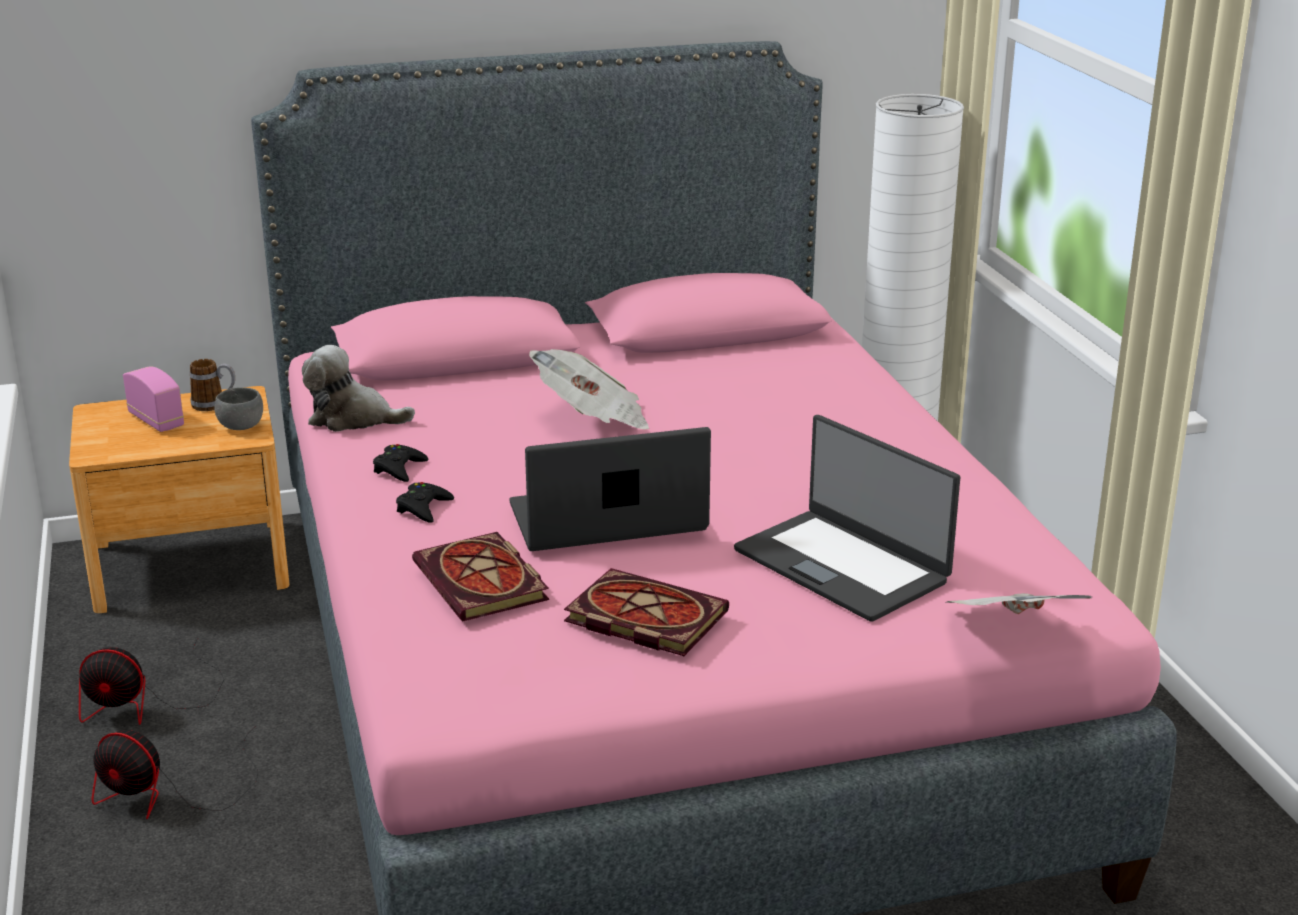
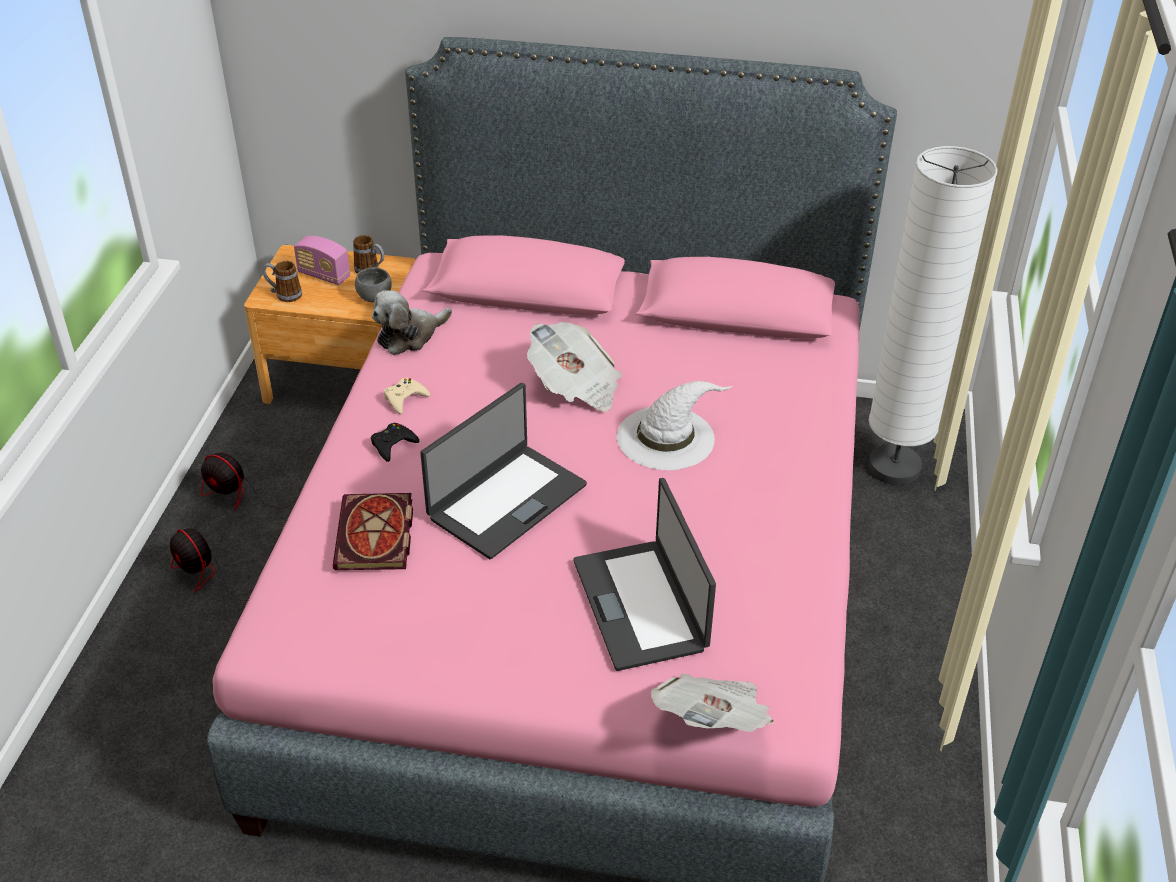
camera: 25 degrees right, 15 degrees up
(118, 446) = (284, 295): none -> mug
(156, 420) = (324, 275): radio -> radio turned 135 degrees clockwise
(353, 419) = (410, 336): plush toy -> plush toy turned 75 degrees counterclockwise
(399, 469) = (405, 399): black game controller -> beige game controller
(608, 520) = (506, 500): laptop -> laptop turned 120 degrees clockwise
(641, 618) = (455, 609): book -> none
(733, 435) = (667, 437): none -> white hat

